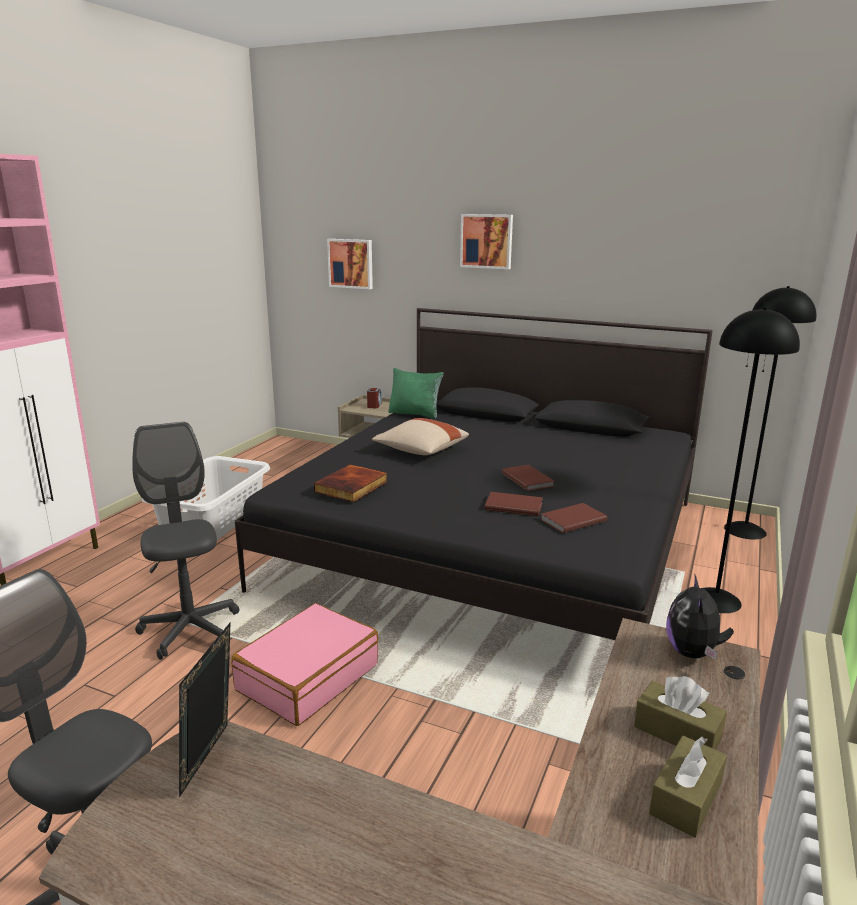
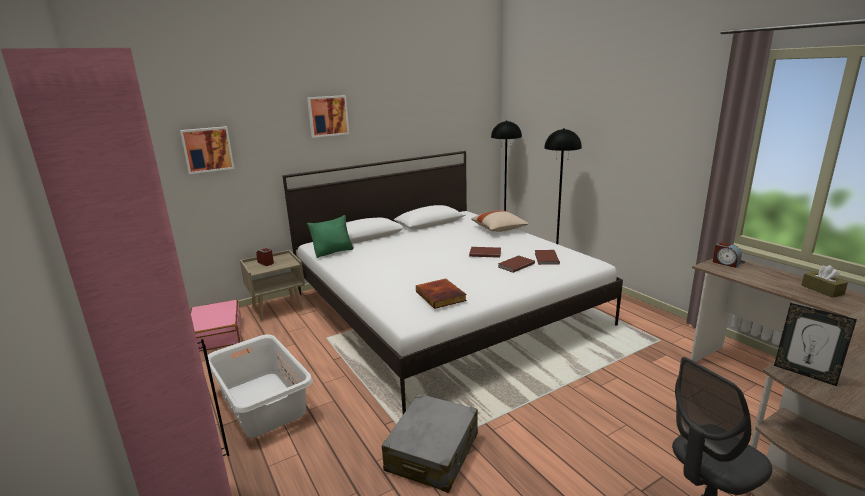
camera: 55 degrees left, 0 degrees up
(190, 629) = (433, 452): grey office chair -> grey suitcase
(307, 677) = (534, 413): pink suitcase -> pink suitcase (216, 334)
(420, 451) = (404, 266): beige pillow -> beige pillow (499, 230)
(493, 543) = (444, 308): black bed -> white bed
(677, 732) = (781, 280): brown tissue box -> none
(693, 653) = (725, 263): plush toy -> alarm clock

